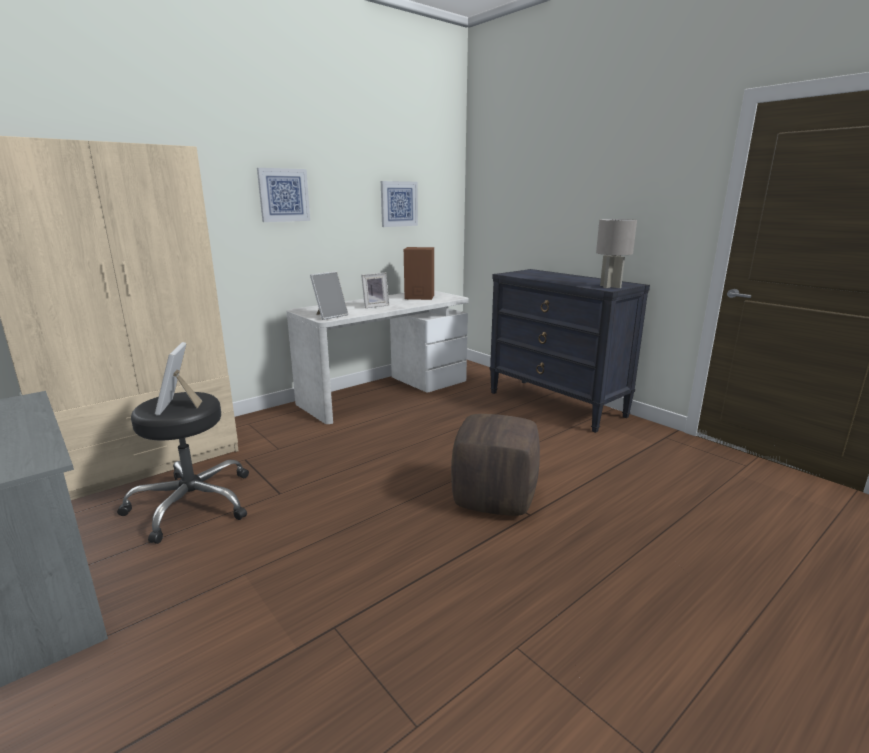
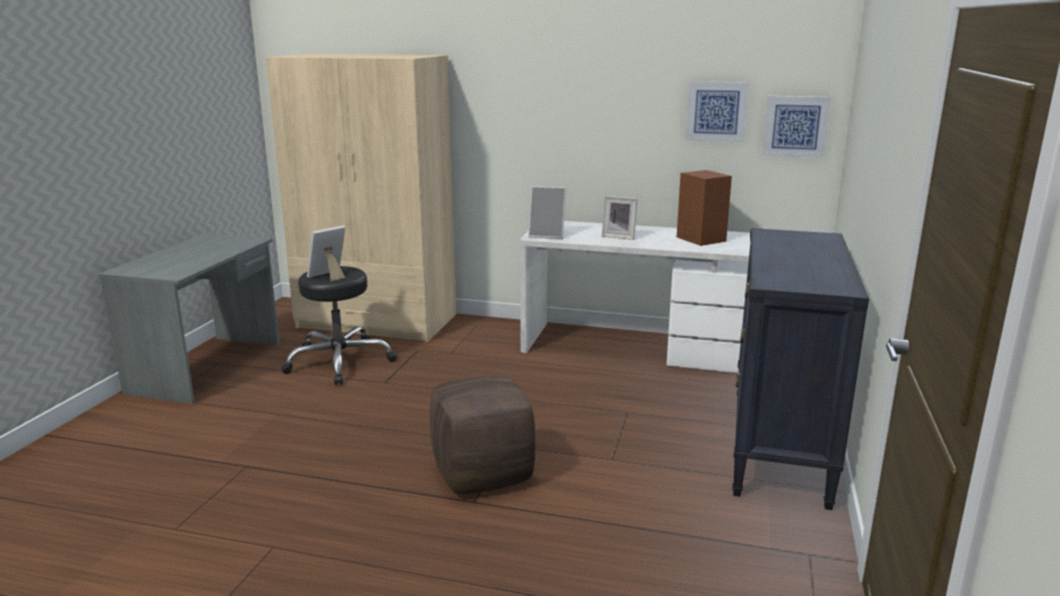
camera: 55 degrees right, 0 degrees up
(283, 195) = (556, 96): picture -> picture (795, 126)
(610, 286) = (790, 282): grey table lamp -> none

